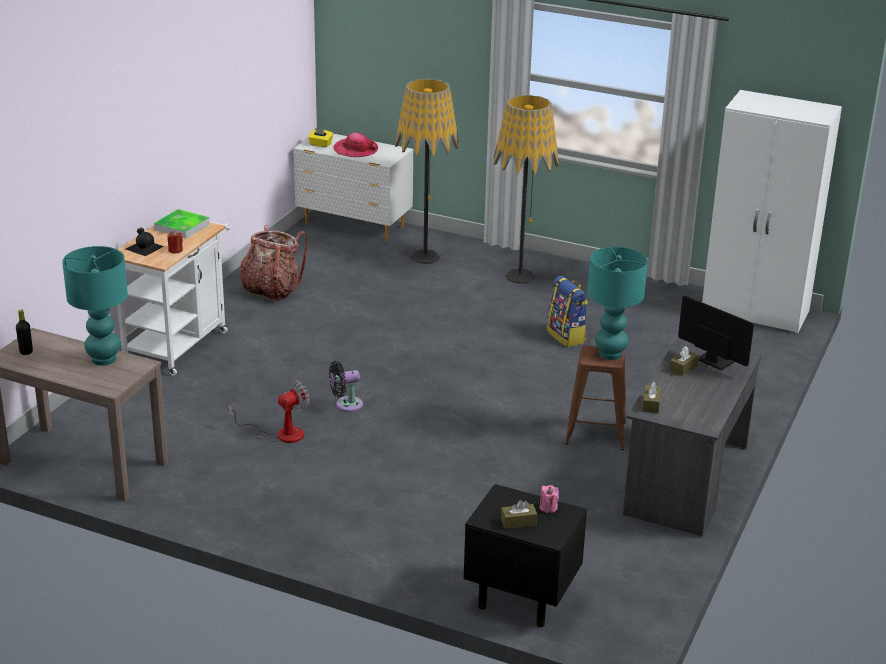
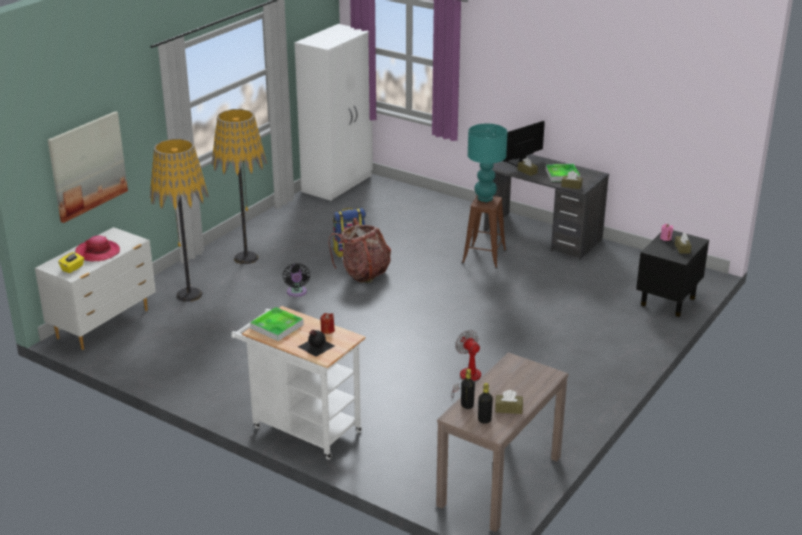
camera: 80 degrees left, 0 degrees up
(45, 364) = (508, 409): none -> brown tissue box
(54, 342) = (467, 405): none -> black bottle
(103, 359) = (502, 379): turquoise table lamp -> none
(272, 290) = (215, 374): backpack -> backpack (363, 273)
(346, 405) = (429, 348): black fan -> black fan (296, 293)
(397, 70) = (87, 165): none -> picture
(687, 396) = (562, 175): none -> tray

